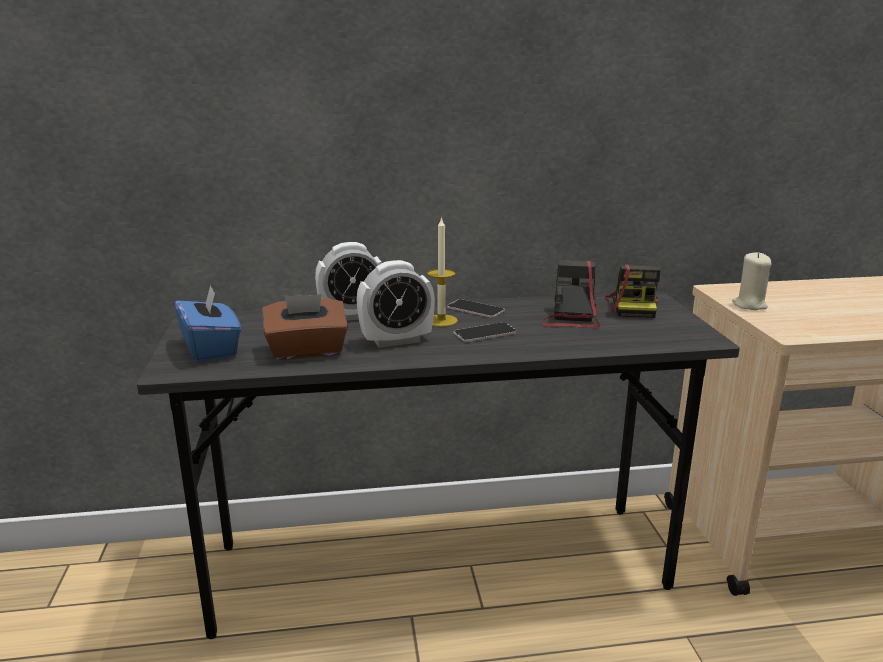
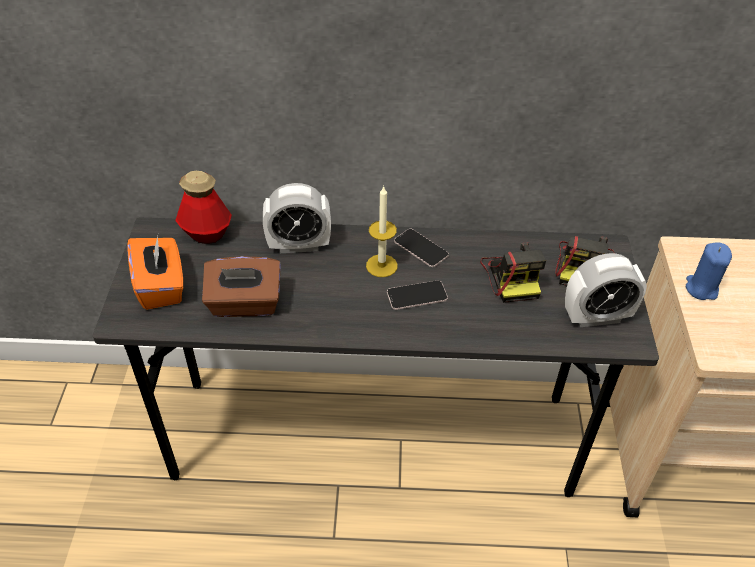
camera: 10 degrees right, 25 degrees up
(211, 348) = (161, 286): blue tissue box -> orange tissue box
(253, 317) = (206, 233): none -> bottle
(396, 341) = (330, 297): alarm clock -> alarm clock (596, 317)
(571, 316) = (512, 276): camera -> camera turned 150 degrees clockwise
(749, 305) = (701, 288): beige candle -> blue candle

